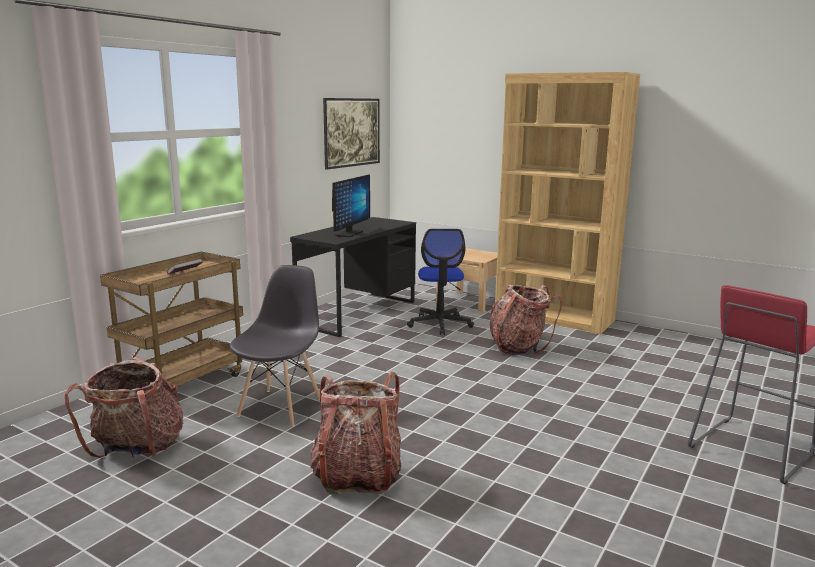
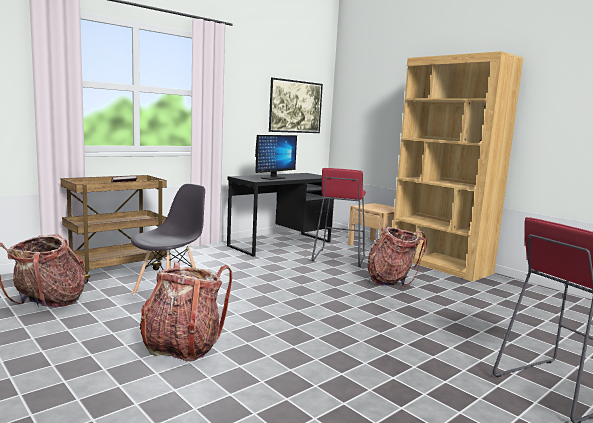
camera: 15 degrees right, 5 degrees down
(440, 324) = (338, 258): office chair -> red stool

